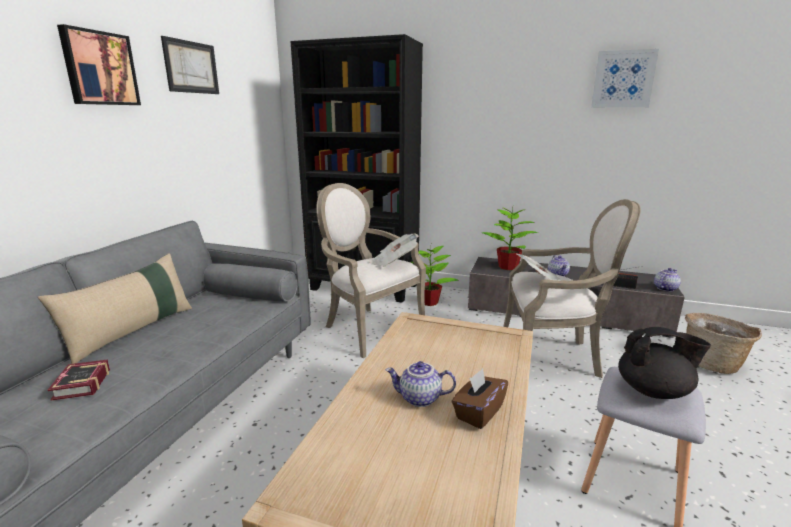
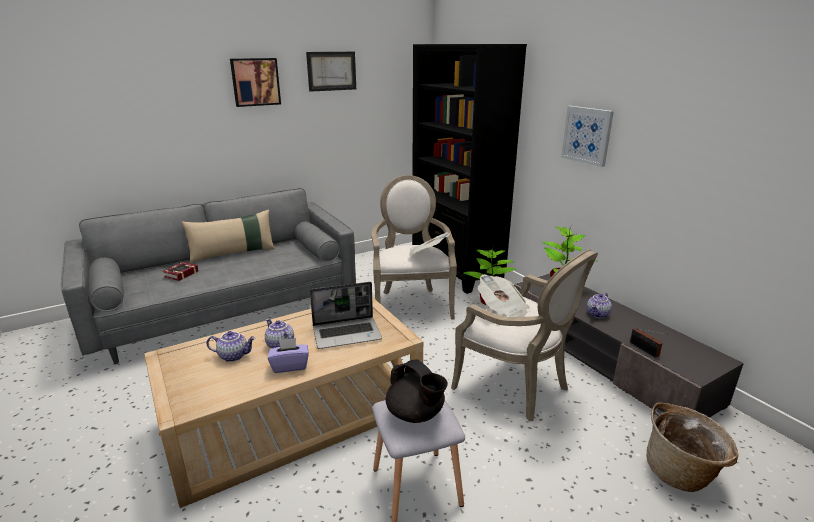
camera: 40 degrees right, 5 degrees up
(460, 354) = (347, 333): none -> laptop
(478, 412) = (290, 366): brown tissue box -> purple tissue box
(623, 79) = (715, 100): picture -> picture (587, 135)
(664, 288) = (695, 371): teapot -> teapot (234, 355)

